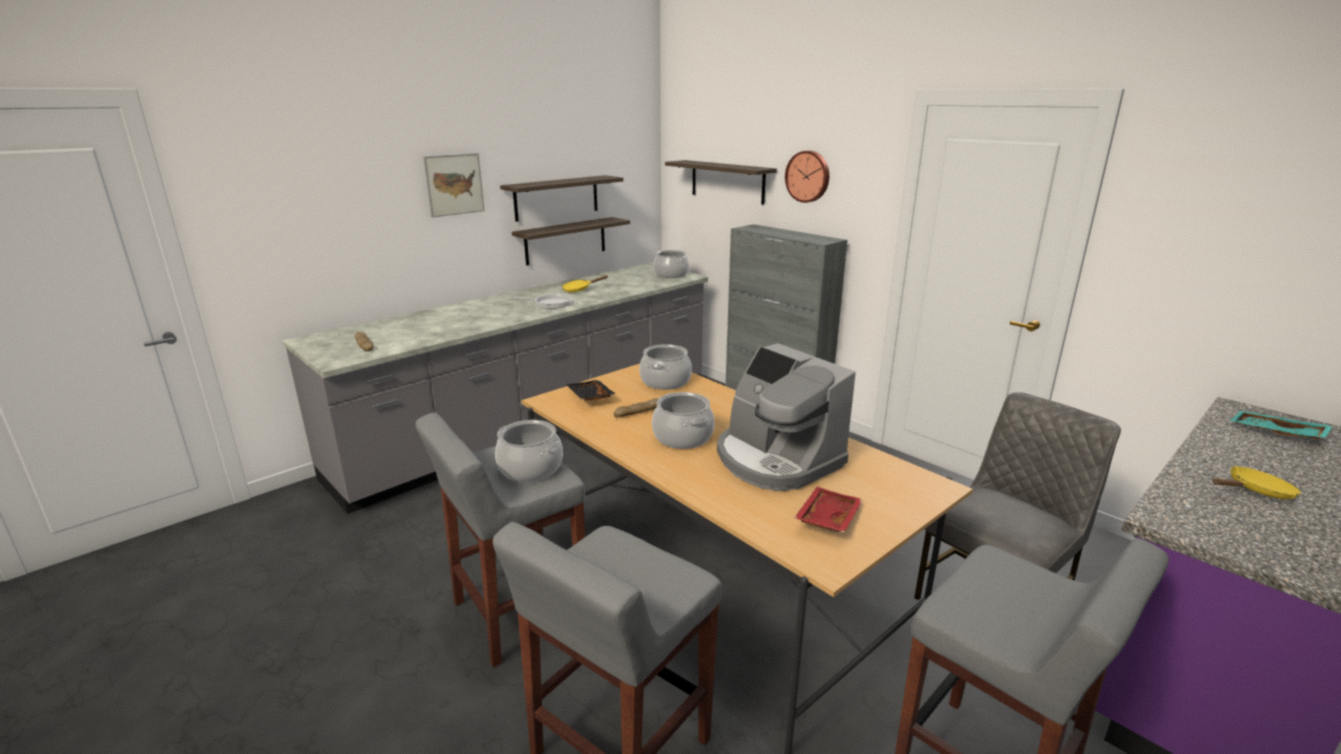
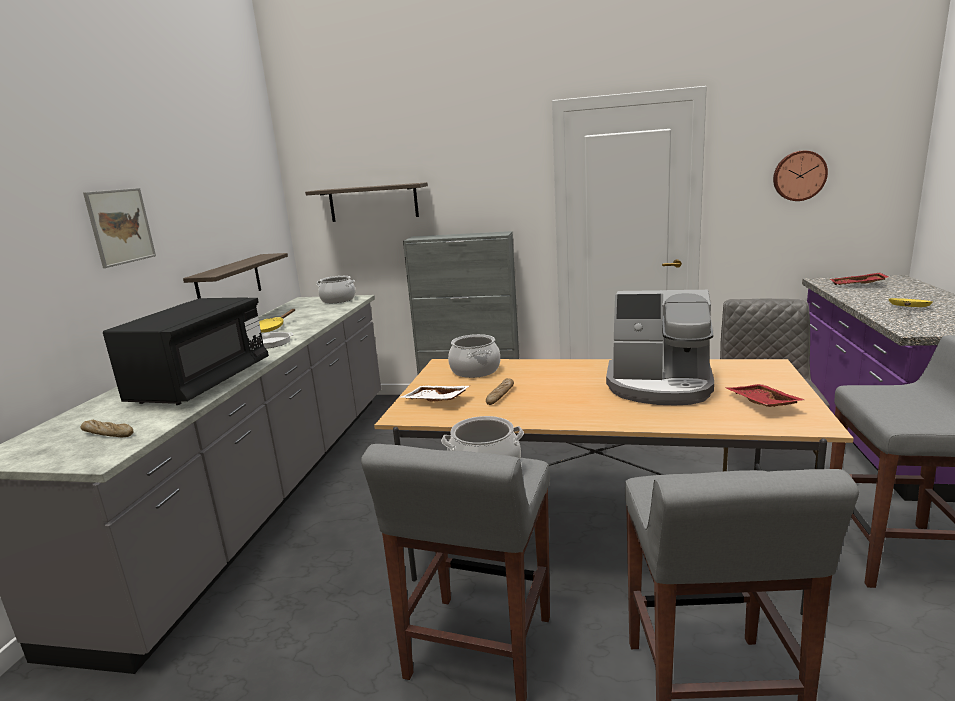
camera: 35 degrees left, 5 degrees down
(461, 325) = (202, 384): none -> black microwave
(556, 198) = (214, 237): shelf -> none
(589, 397) = (435, 401): black tray -> white tray
(682, 437) = (570, 398): cooking pot -> none
(808, 176) = (462, 184): wall clock -> wall clock (799, 176)
(1275, 434) = (858, 285): turquoise tray -> red tray

